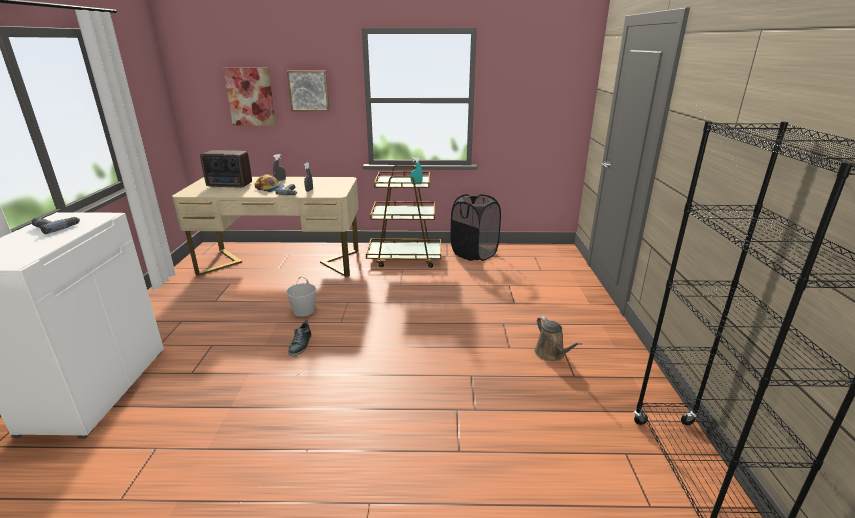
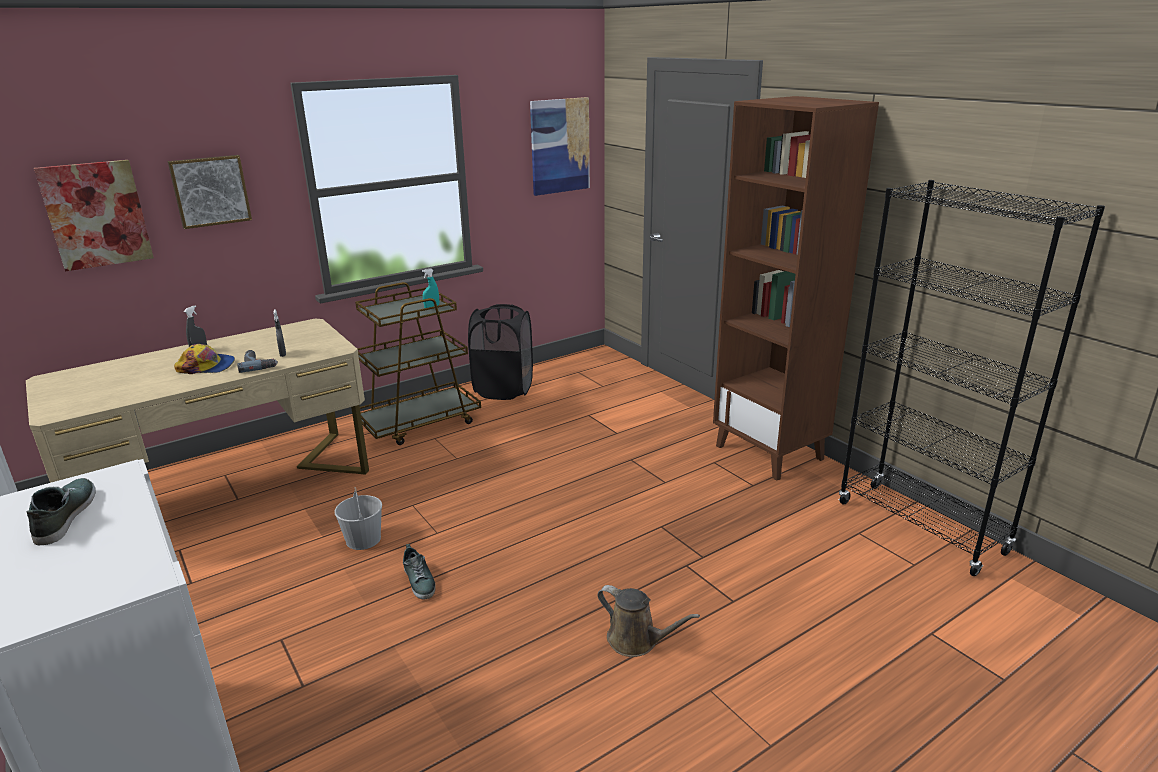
camera: 35 degrees left, 0 degrees up
(55, 227) = (64, 516): power drill -> shoe
(230, 185) = (119, 380): radio -> none
(551, 354) = (710, 472): brown watering can -> brown watering can (636, 641)
(555, 87) = (560, 146): none -> picture
(618, 358) = (770, 452): none -> brown bookcase

